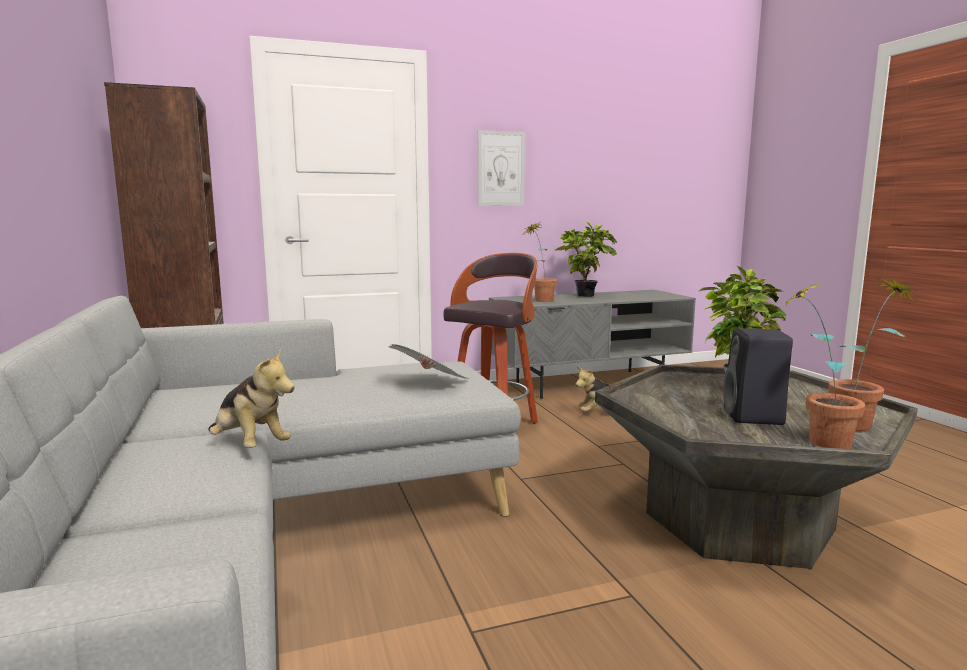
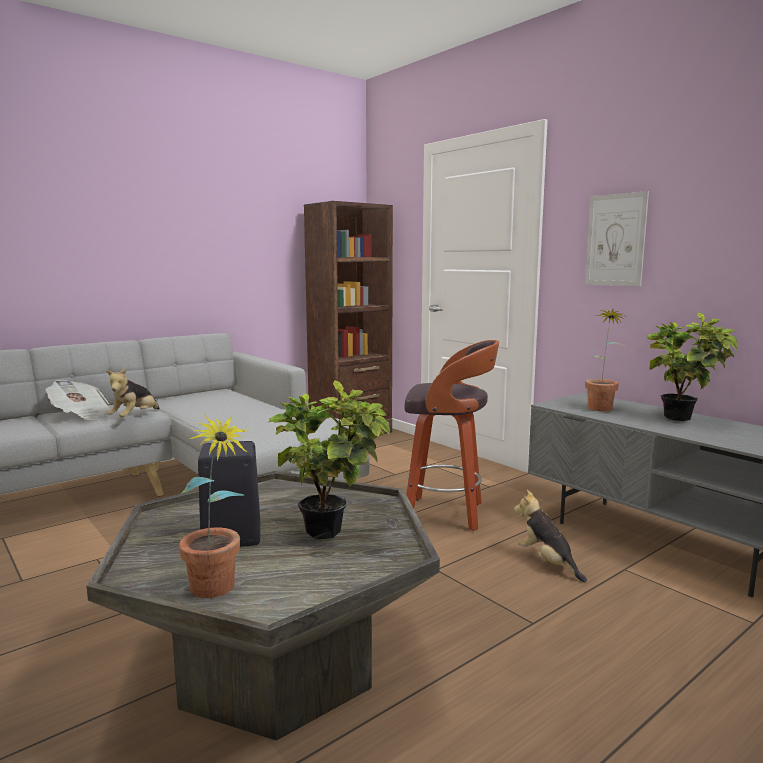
camera: 70 degrees right, 0 degrees up
(430, 383) = (264, 427): newspaper -> newspaper (81, 415)
(815, 440) = (156, 563): potted plant -> none

